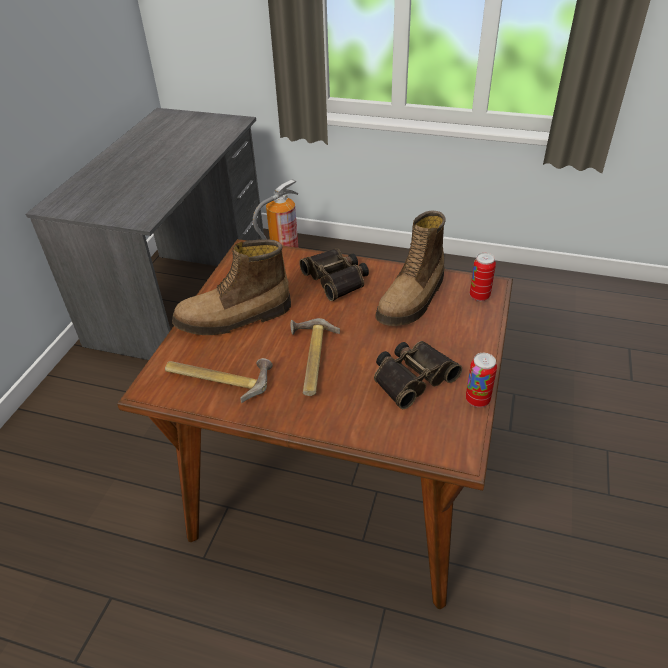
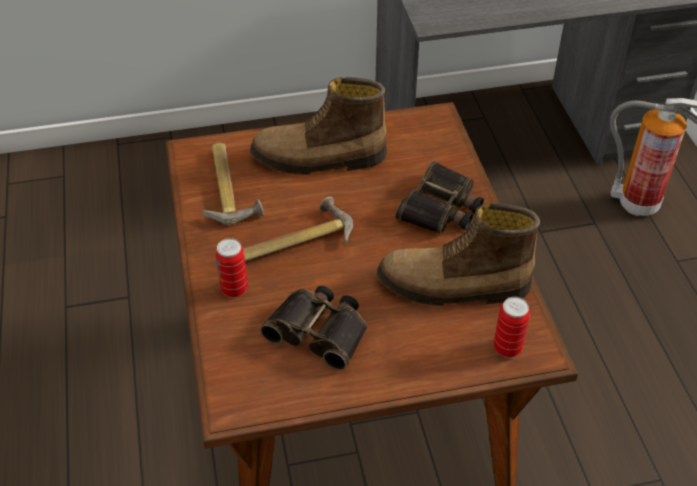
camera: 60 degrees right, 5 degrees up
(234, 318) = (318, 159): boot -> boot turned 45 degrees counterclockwise
(477, 400) = (318, 399): can -> can (234, 289)

